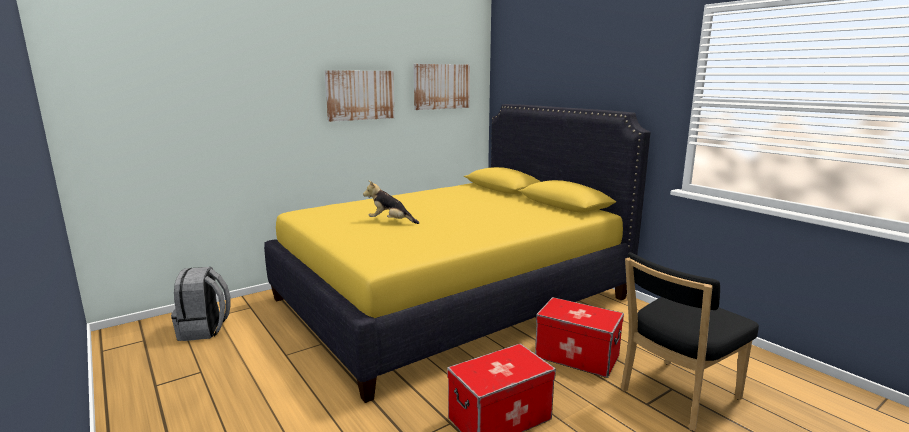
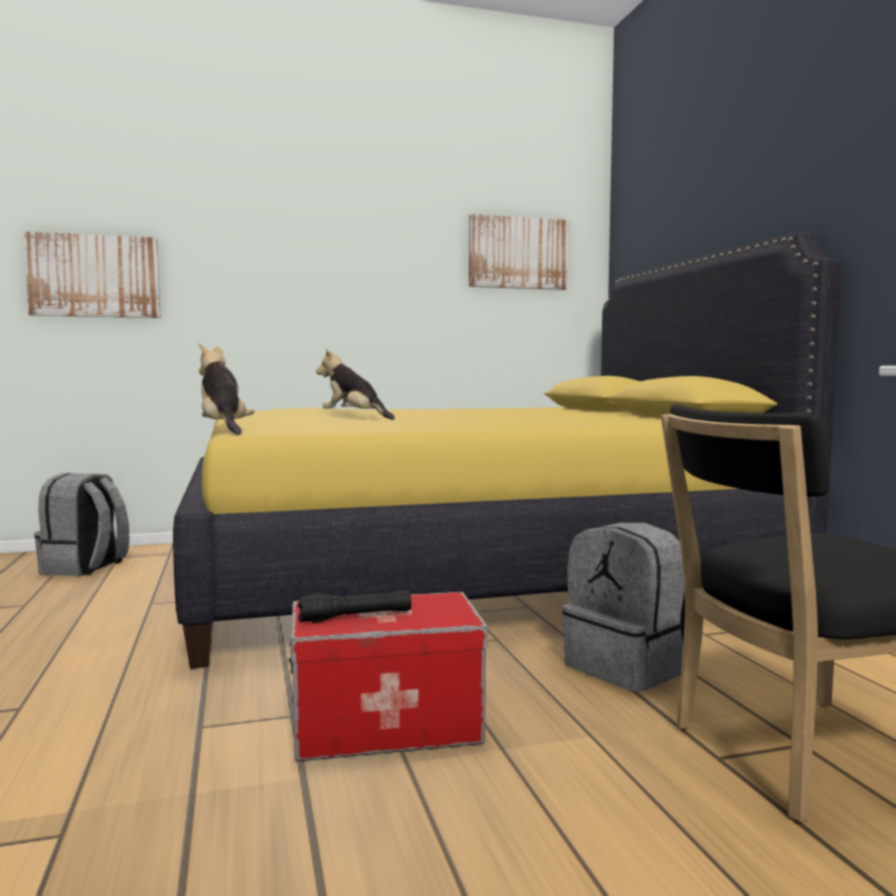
camera: 20 degrees right, 10 degrees down
(354, 260) = (223, 430): none -> plush toy
(360, 95) = (377, 257): picture -> picture (95, 276)
(492, 374) = (355, 617): none -> black flashlight
(577, 356) = (627, 668): storage box -> grey backpack

